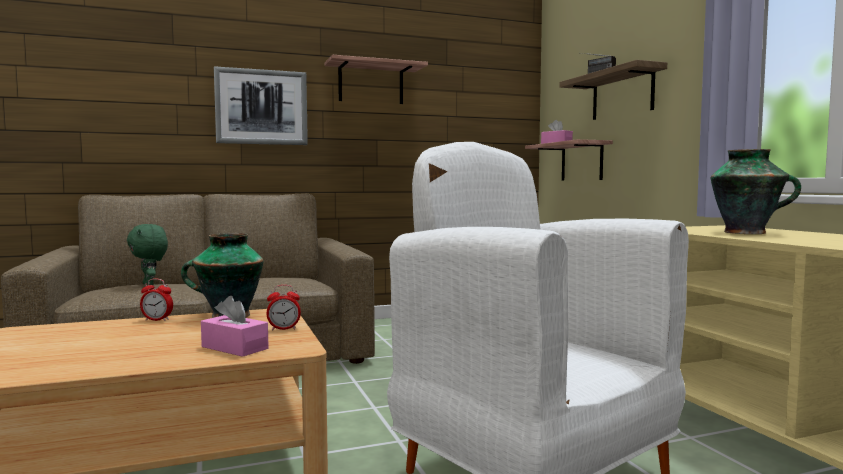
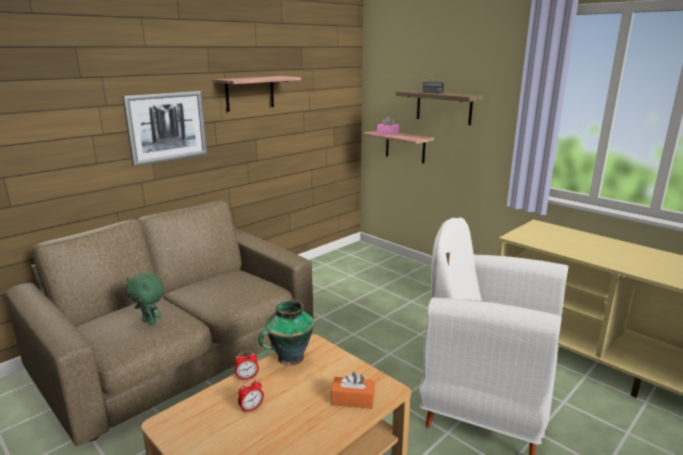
camera: 25 degrees left, 15 degrees up
(234, 348) = (353, 399): pink tissue box -> orange tissue box
(284, 329) = (349, 366): alarm clock -> alarm clock (251, 408)
(747, 233) = (566, 243): vase -> none

